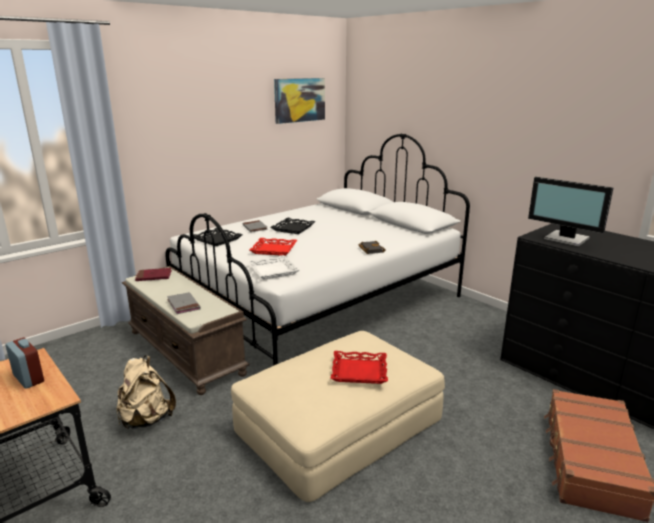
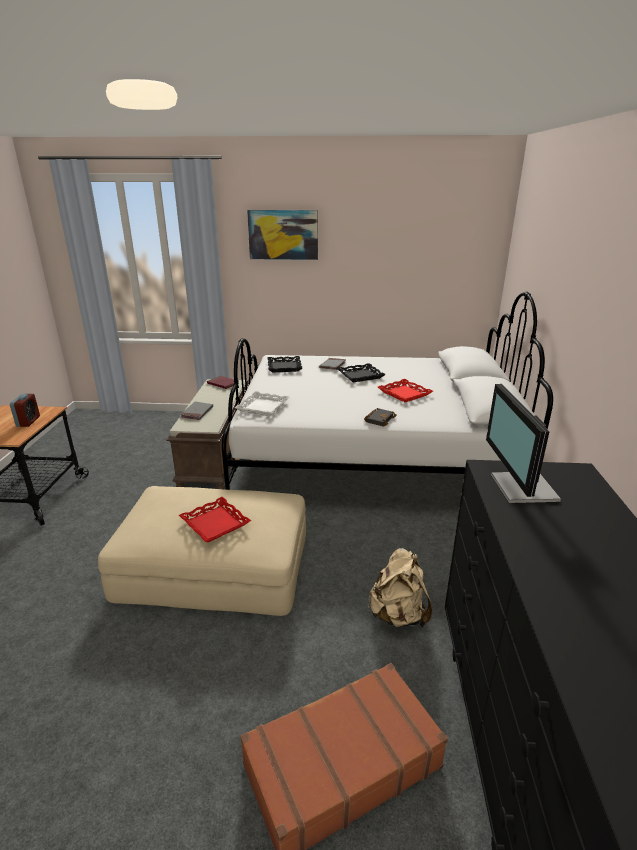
camera: 45 degrees right, 5 degrees up
(146, 419) = (130, 488): beige backpack -> beige backpack (398, 615)
(274, 249) = (303, 389): red tray -> red tray (405, 394)
(299, 100) = (436, 237): picture -> picture (283, 234)

